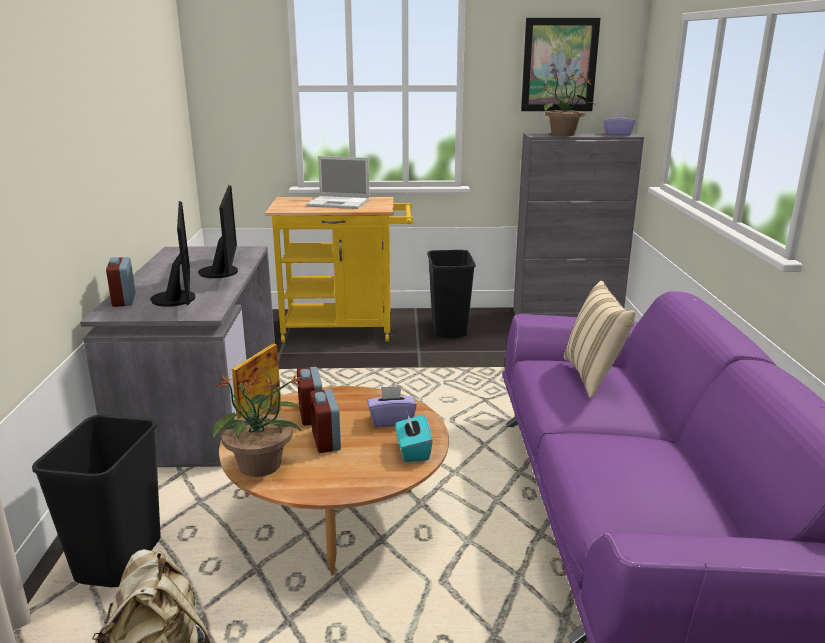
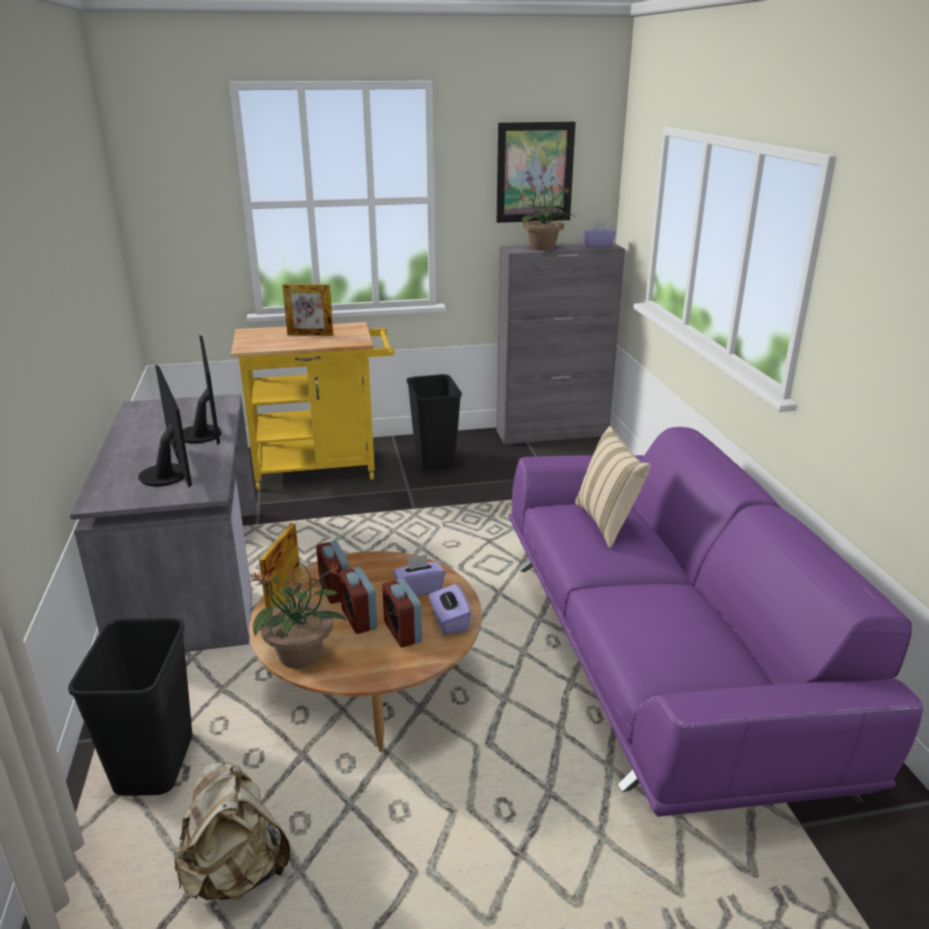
camera: 10 degrees left, 5 degrees up
(124, 300) = (108, 481): alarm clock -> alarm clock (403, 632)
(339, 203) = (310, 334): laptop -> picture frame
(413, 451) = (449, 621): turquoise tissue box -> purple tissue box

